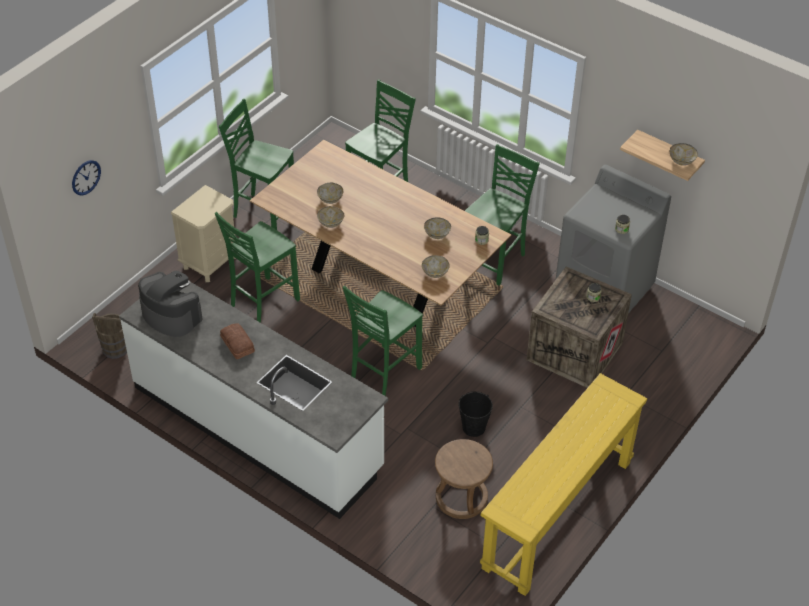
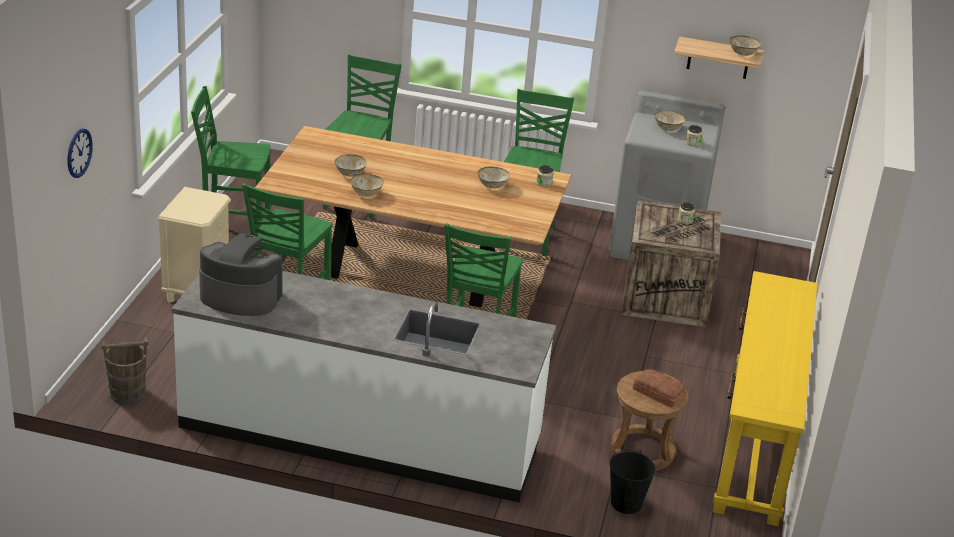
camera: 25 degrees left, 15 degrees down
(237, 345) = (342, 309): bread -> bread (658, 393)
(435, 273) = (515, 217): bowl -> bowl (667, 128)
(474, 427) = (609, 384): black bucket -> black bucket (626, 503)

